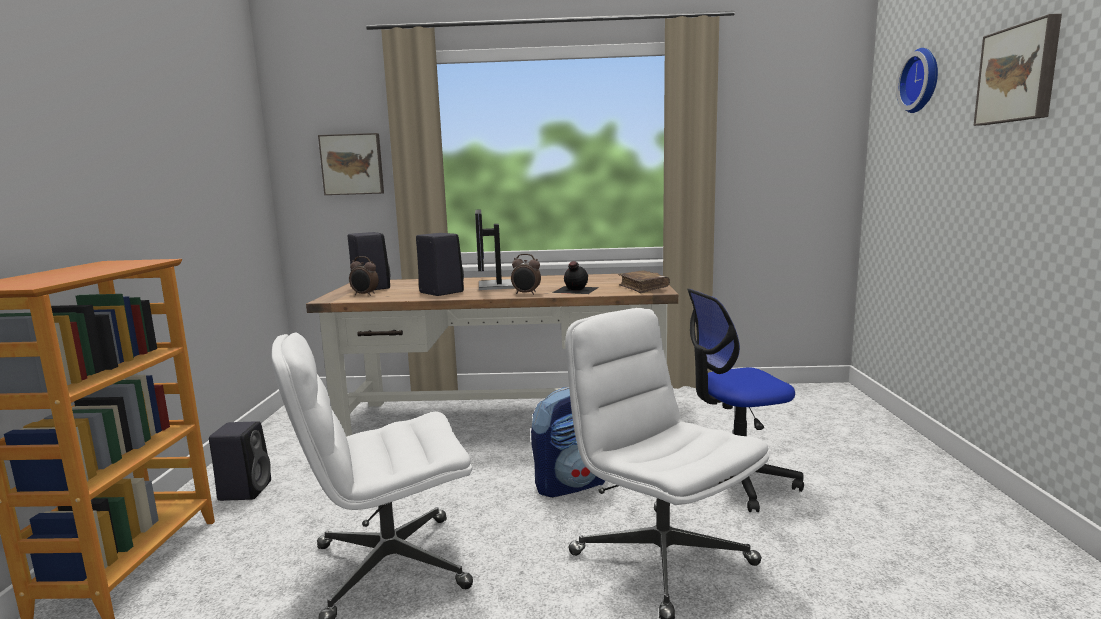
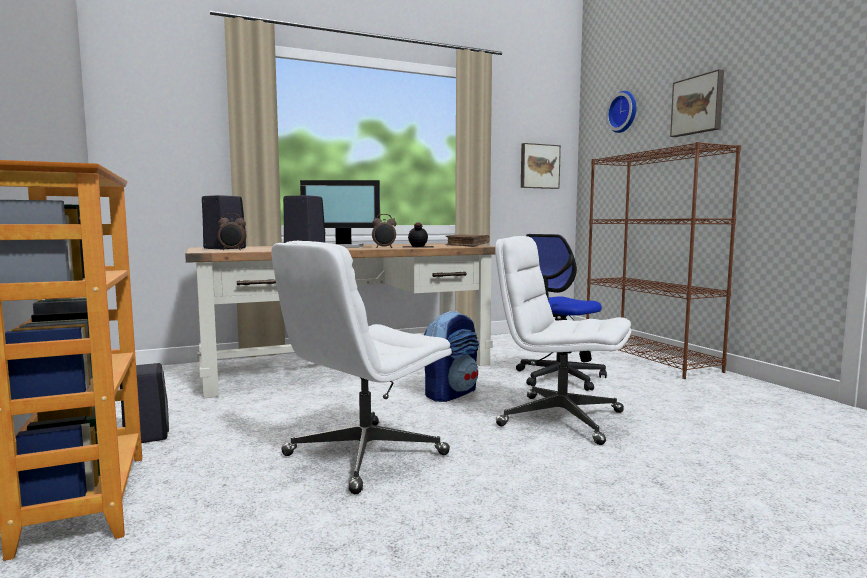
camera: 25 degrees left, 5 degrees down
(352, 164) = (182, 137): picture -> picture (539, 166)
(496, 286) = (344, 246): monitor -> monitor turned 60 degrees counterclockwise
(911, 462) = (649, 358): none -> brown bookcase

